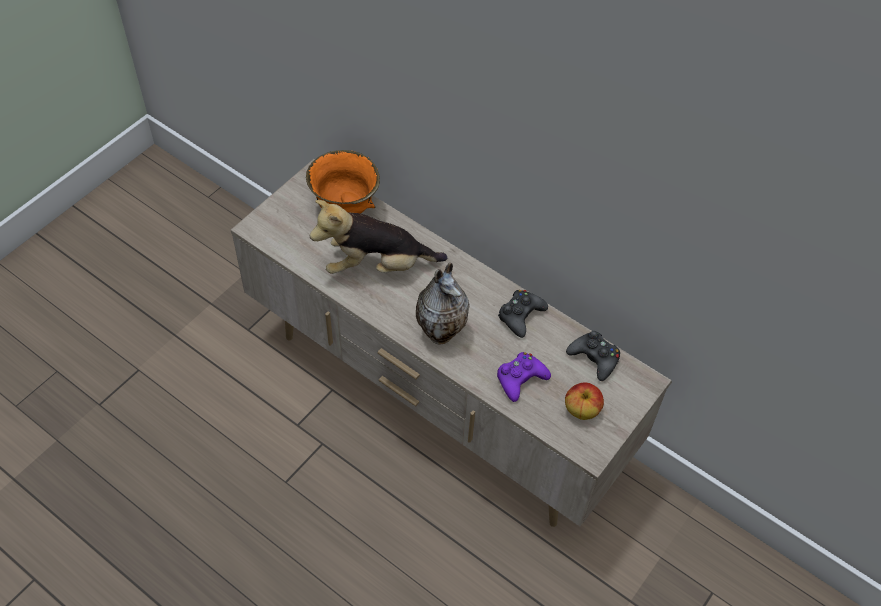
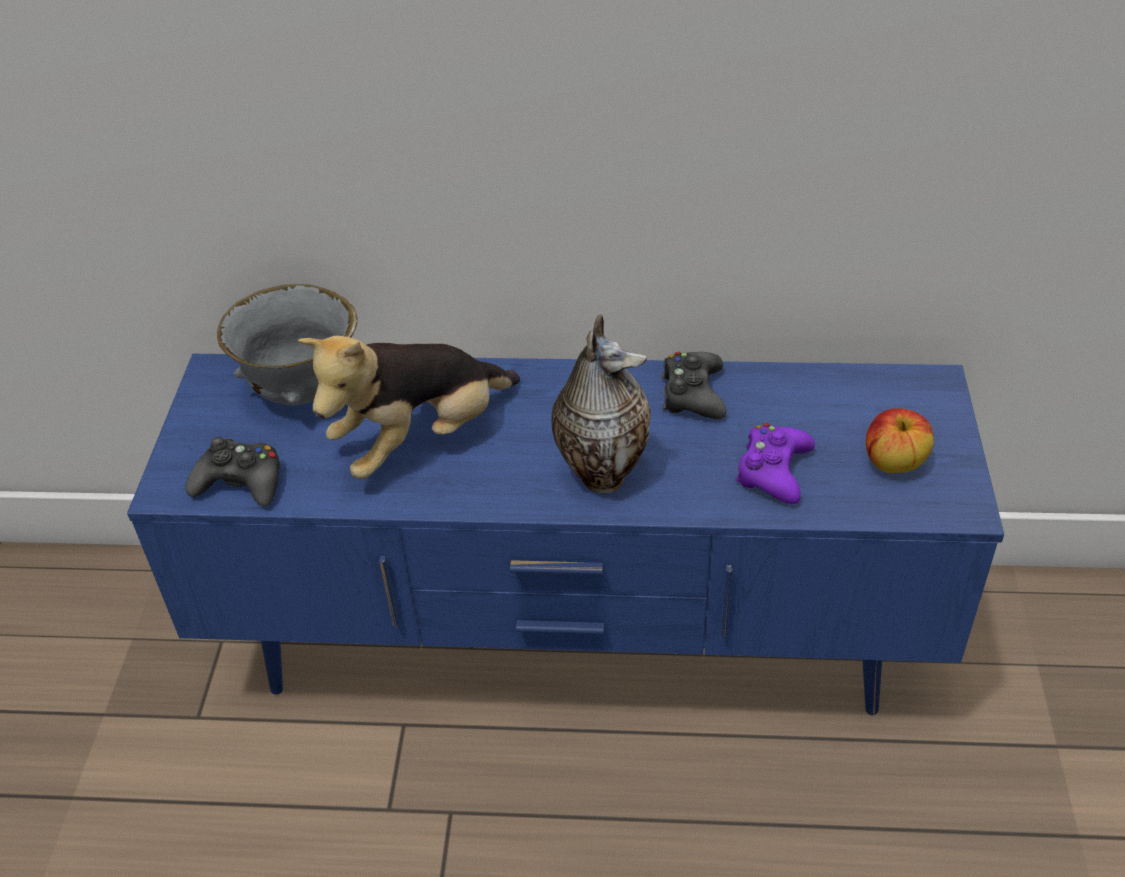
camera: 30 degrees left, 10 degrees down
(344, 209) = (302, 393): orange bowl -> grey bowl
(436, 402) = (573, 649): beige tv stand -> blue tv stand
(594, 358) = (842, 392): black game controller -> black game controller (240, 482)

